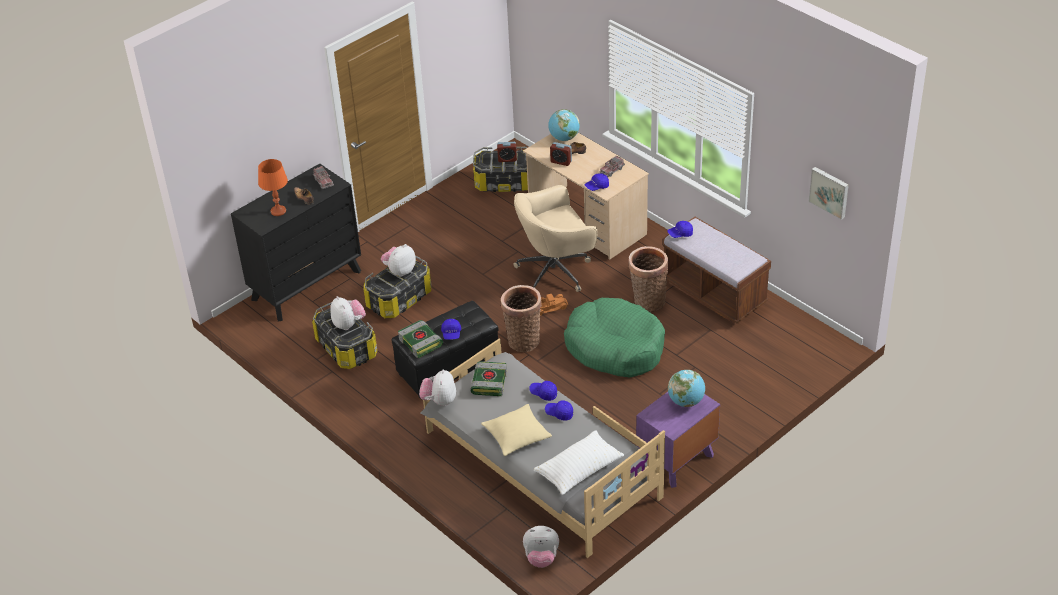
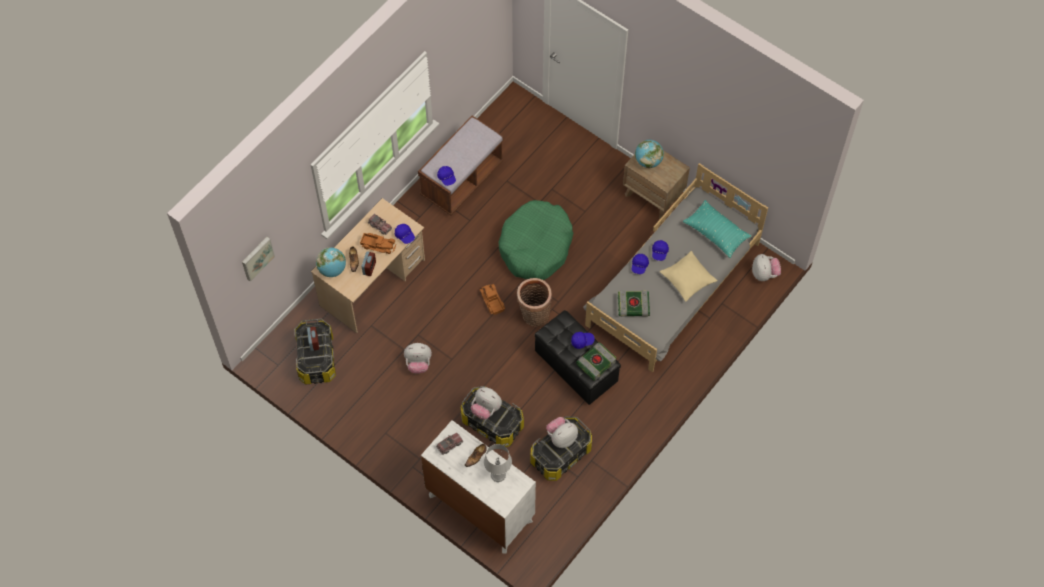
camera: 100 degrees left, 20 degrees up
(278, 211) = (498, 475): orange table lamp -> grey table lamp
(306, 285) = (480, 508): black dresser -> white dresser
(439, 400) = (658, 339): plush toy -> plush toy (418, 363)
(556, 271) = (443, 300): beige office chair -> none
(579, 470) = (716, 233): white pillow -> turquoise pillow
(588, 168) = (378, 245): none -> toy truck
(647, 300) = (475, 227): basket -> none
(676, 460) = (653, 195): purple nightstand -> brown nightstand
(829, 192) = (483, 30): picture -> picture (257, 258)

